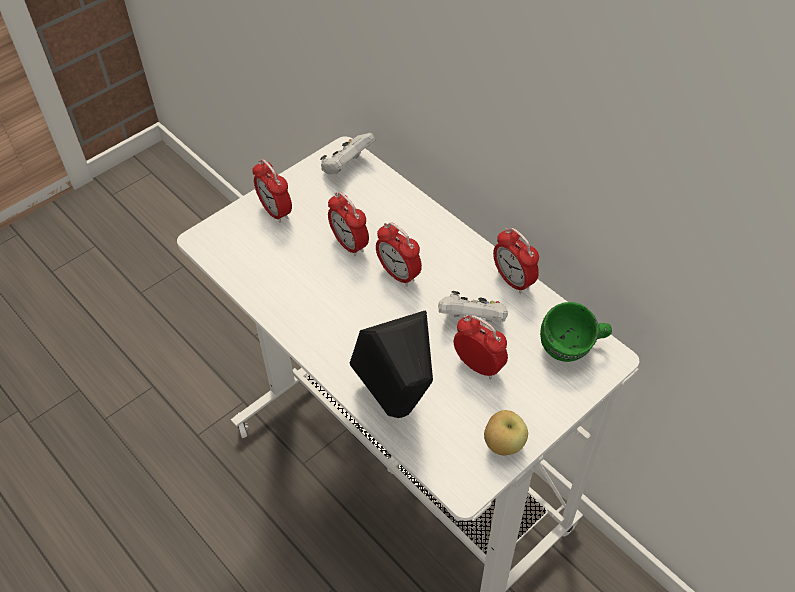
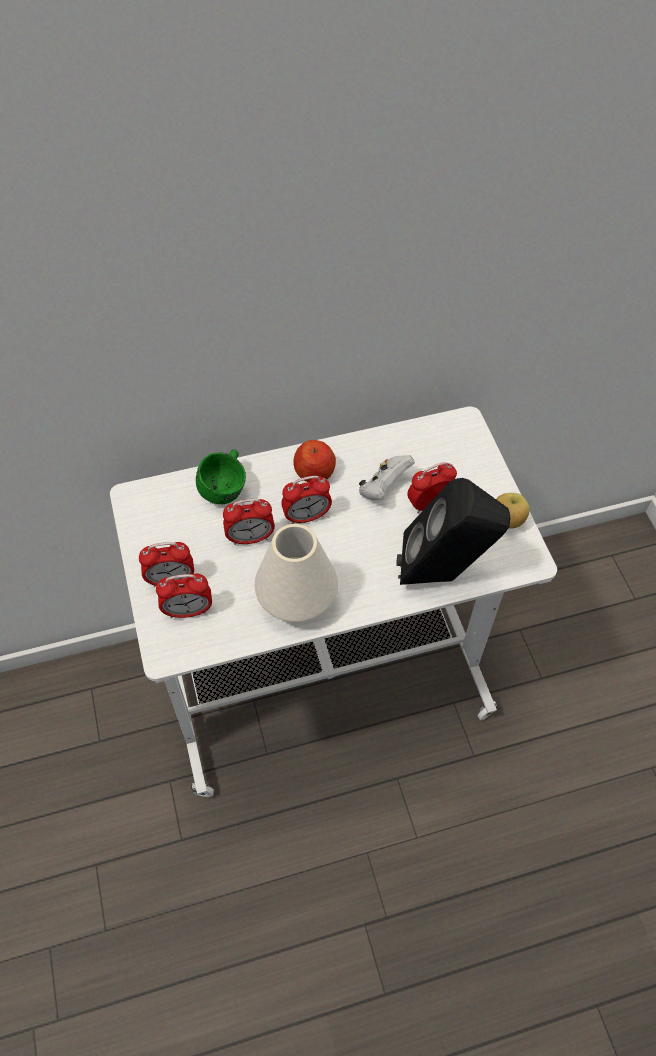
camera: 65 degrees left, 5 degrees up
(303, 303) = (296, 599): none -> white vase
(346, 166) = (153, 502): white game controller -> none
(453, 260) = (314, 472): none -> apple
(513, 280) = (360, 444): alarm clock -> alarm clock (188, 611)
(572, 350) = (446, 440): green mug -> green mug (226, 488)

